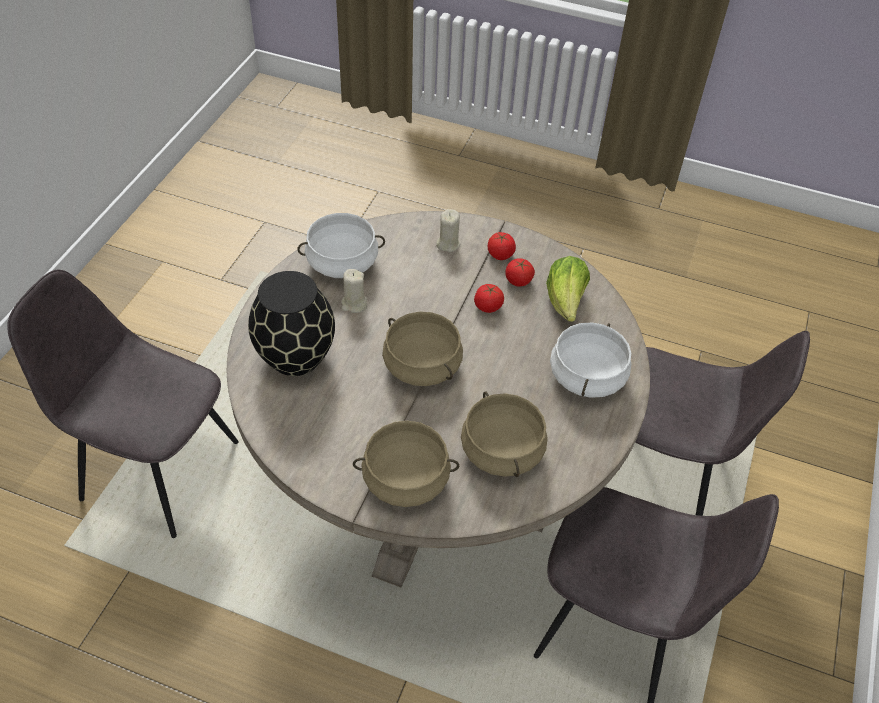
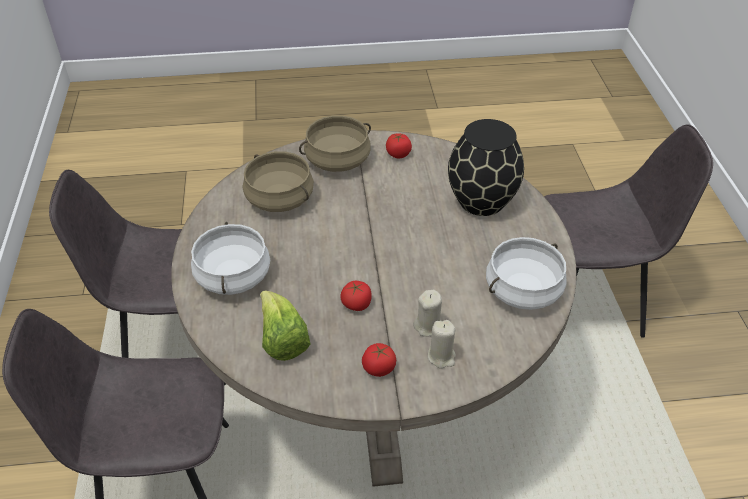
camera: 155 degrees right, 5 degrees down
(354, 304) = (476, 257): beige candle -> beige candle (428, 326)
(421, 365) = (380, 231): beige cooking pot -> none
(518, 280) = (342, 344): tomato -> tomato (398, 154)

